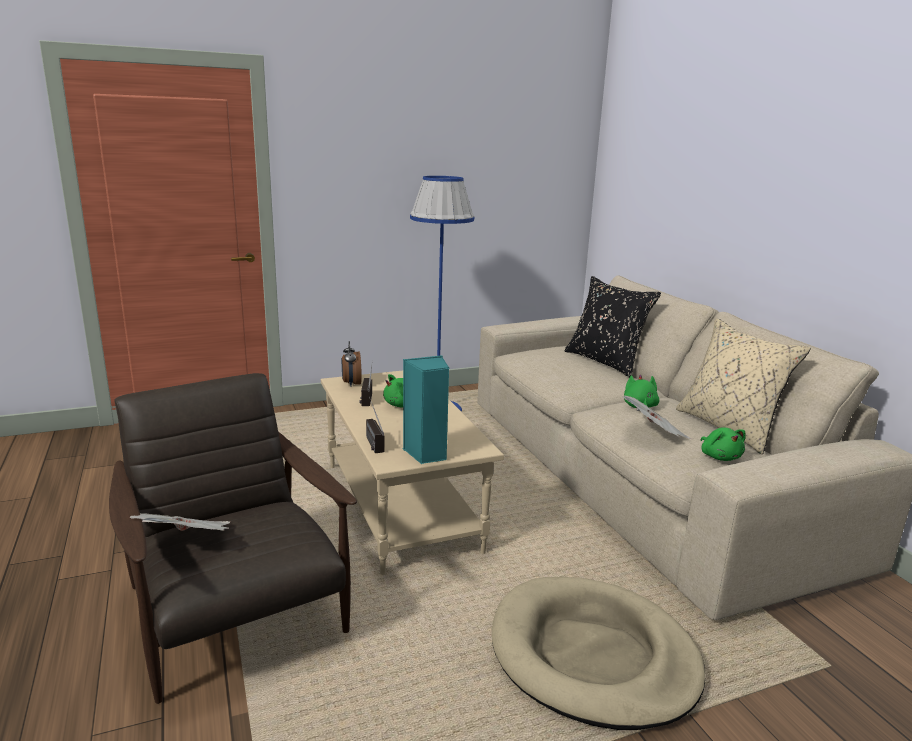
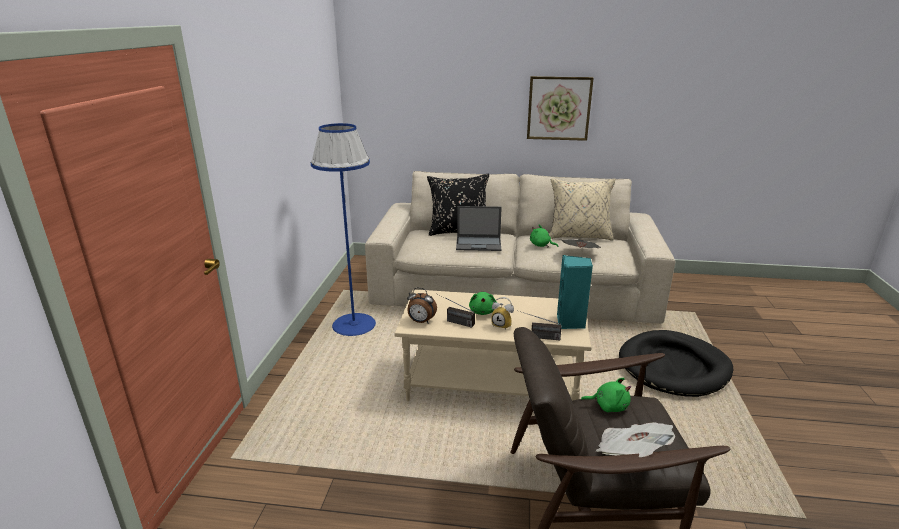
camera: 60 degrees left, 5 degrees up
(381, 419) = (503, 325): none -> alarm clock
(582, 375) = (479, 244): none -> laptop
(592, 656) = (674, 367): beige dog bed -> black dog bed
(720, 457) = (613, 249): green plush toy -> green plush toy (608, 406)
(807, 215) = (559, 108): none -> picture

